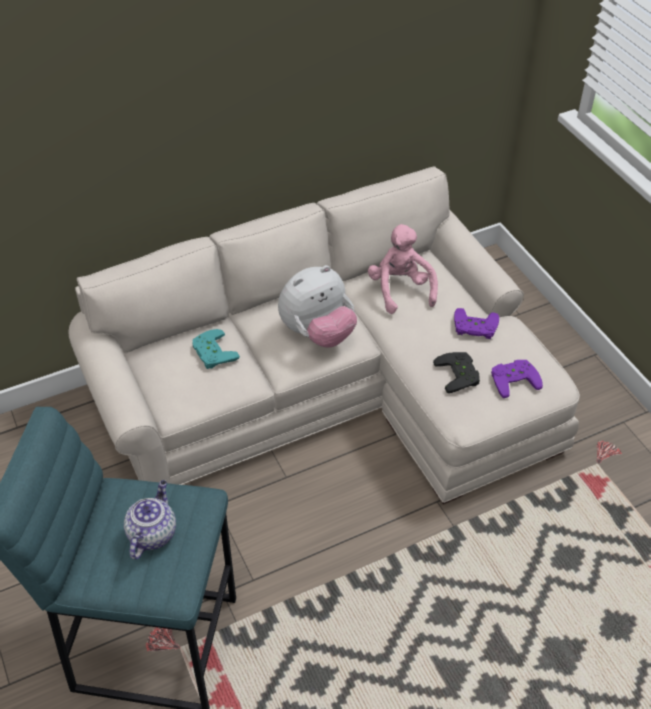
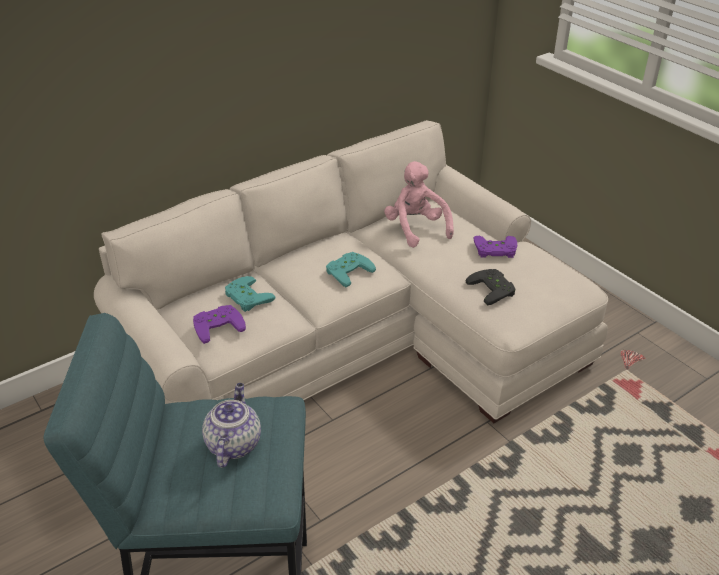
camera: 10 degrees left, 10 degrees down
(318, 333) = (347, 270): plush toy -> turquoise game controller
(513, 378) = (545, 286): purple game controller -> purple game controller (217, 325)

